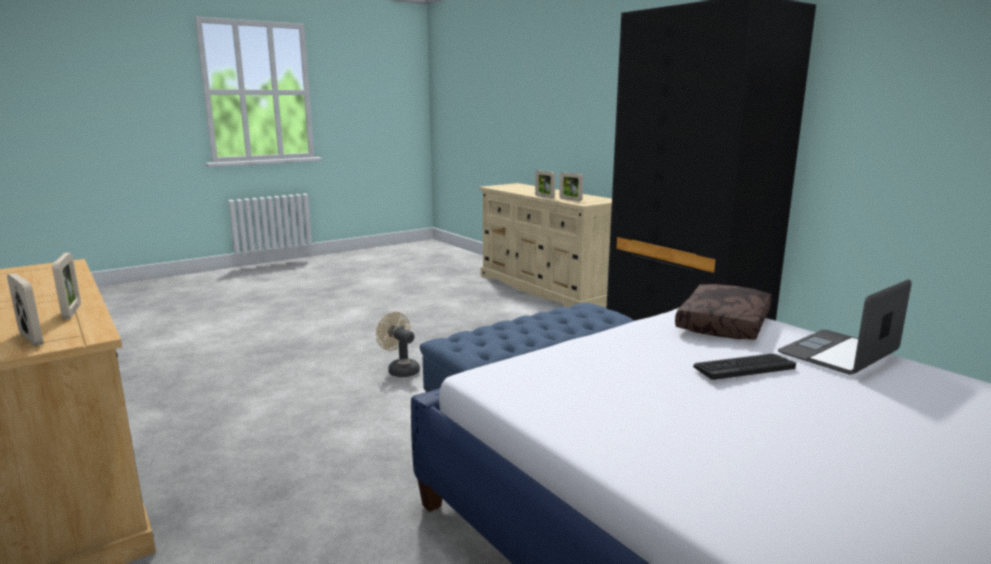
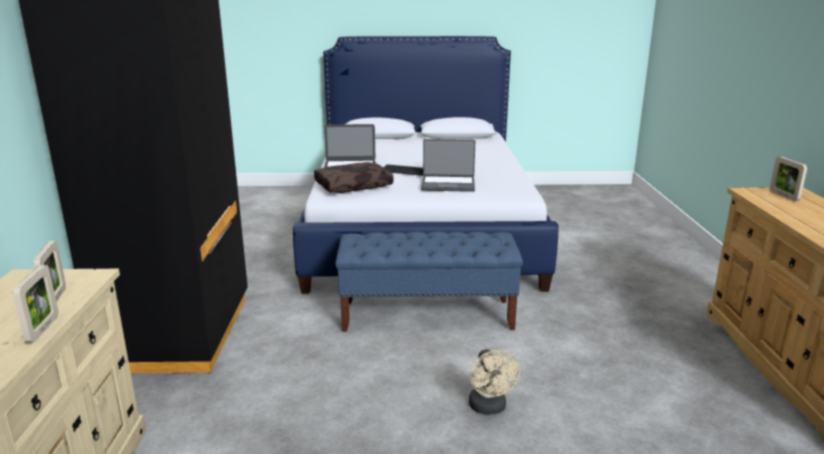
camera: 145 degrees left, 5 degrees up
(72, 311) = (786, 211): picture frame -> none
(625, 361) = (448, 184): none -> laptop

